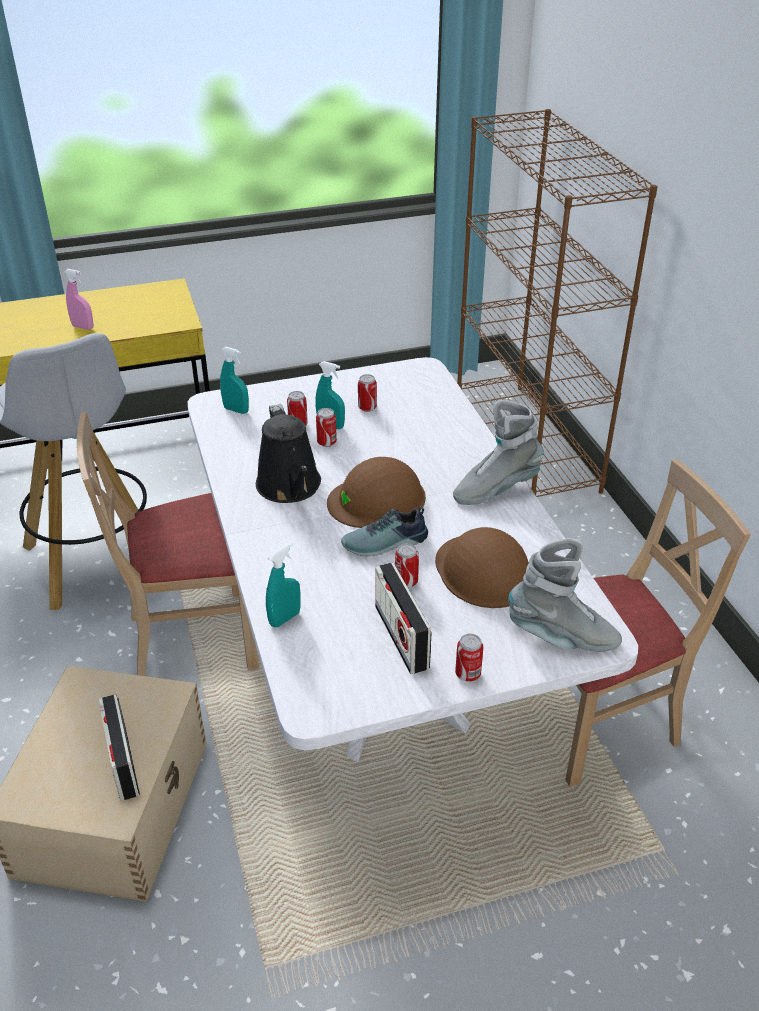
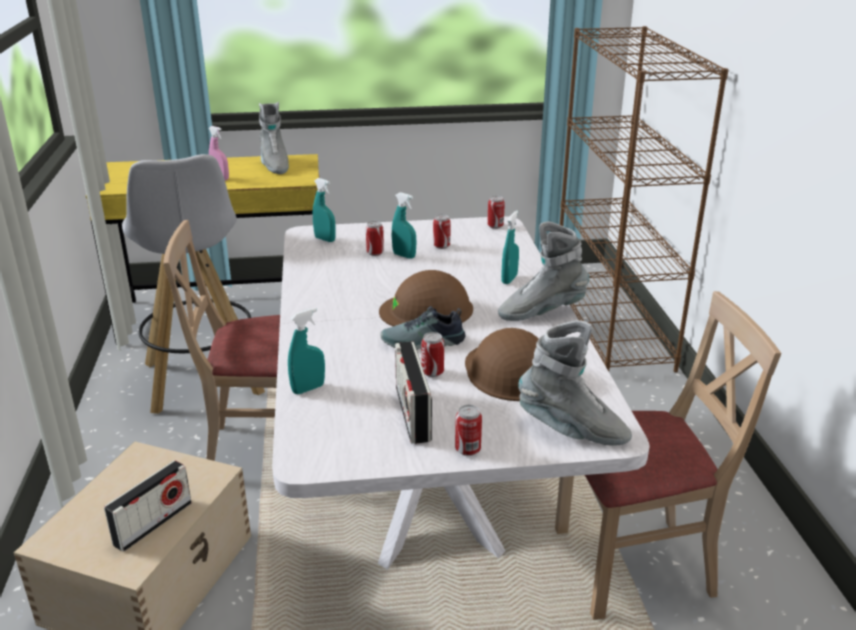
camera: 10 degrees right, 10 degrees down
(122, 762) = (153, 523): radio -> radio turned 135 degrees counterclockwise
(139, 301) = (274, 165): none -> grey boot
(290, 487) = (351, 295): black watering can -> none
(326, 442) = (396, 267): can -> can (495, 226)
(451, 448) = (509, 279): none -> turquoise spray bottle

